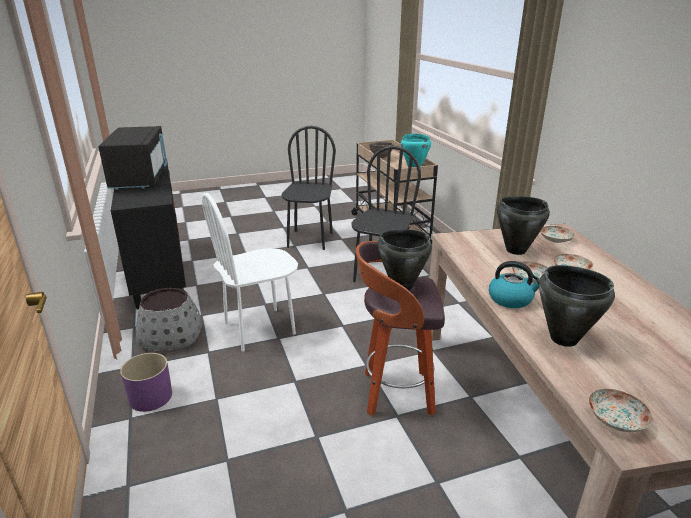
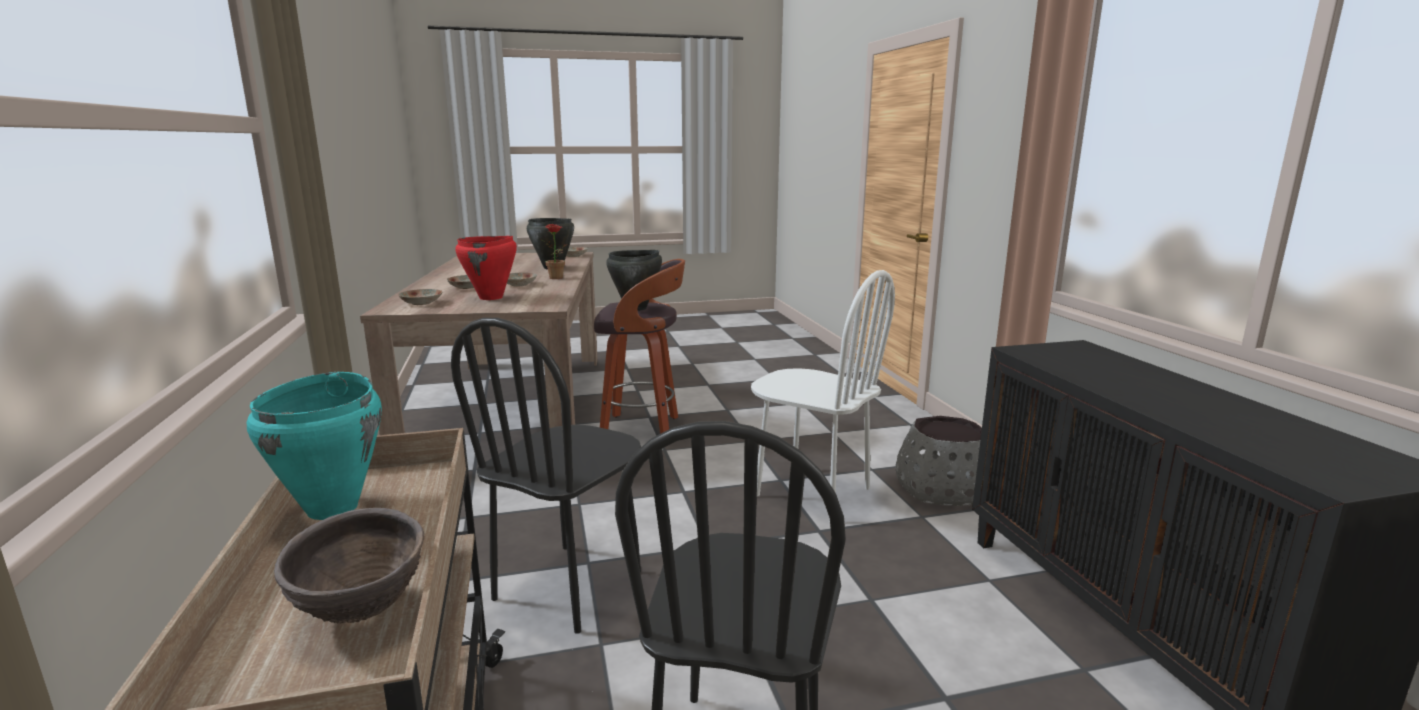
camera: 175 degrees left, 10 degrees down
(140, 178) = (1194, 402): black microwave -> none
(150, 397) = (905, 436): purple planter -> none
(259, 329) = (812, 492): white chair -> white chair turned 60 degrees clockwise
(511, 299) = (558, 278): kettle -> potted plant
(515, 250) = (491, 298): black cooking pot -> red cooking pot

